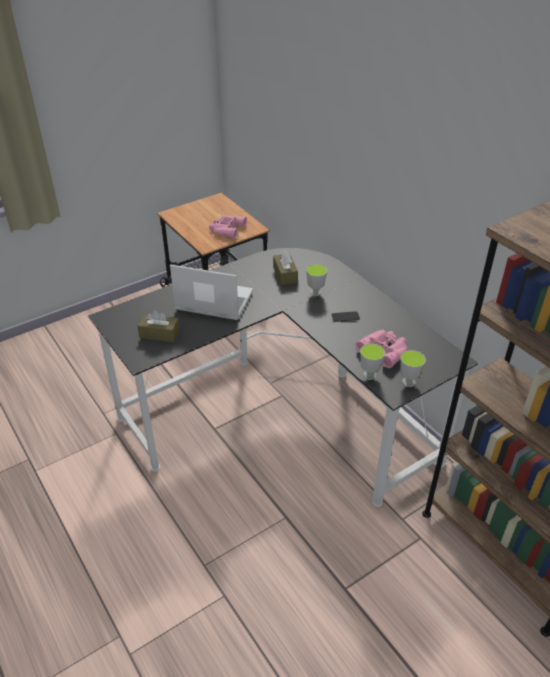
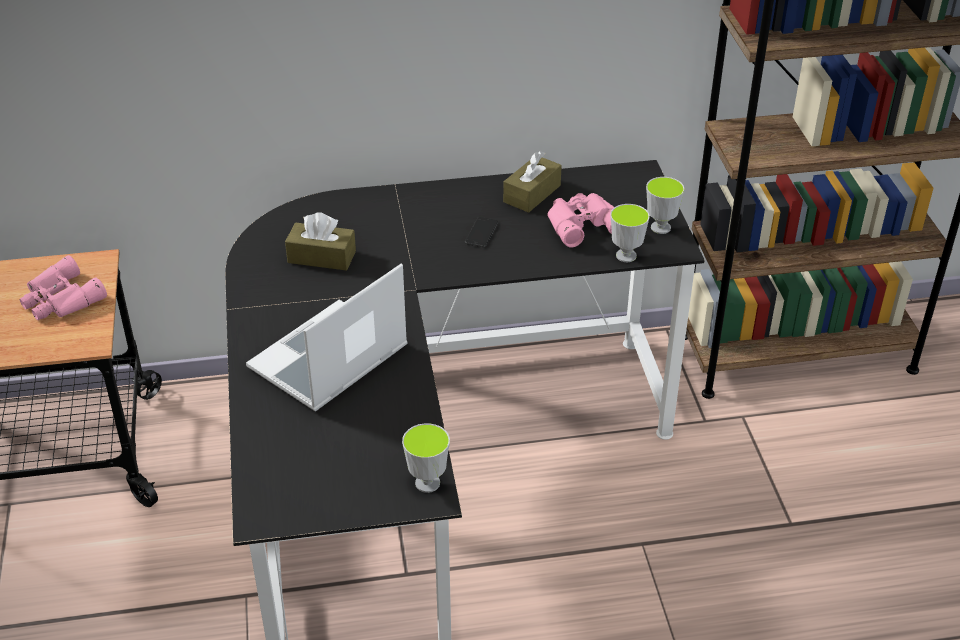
camera: 65 degrees left, 0 degrees up
(159, 334) = (371, 451): brown tissue box -> brown tissue box (532, 194)
(315, 292) = (397, 241): cup -> cup (427, 483)

